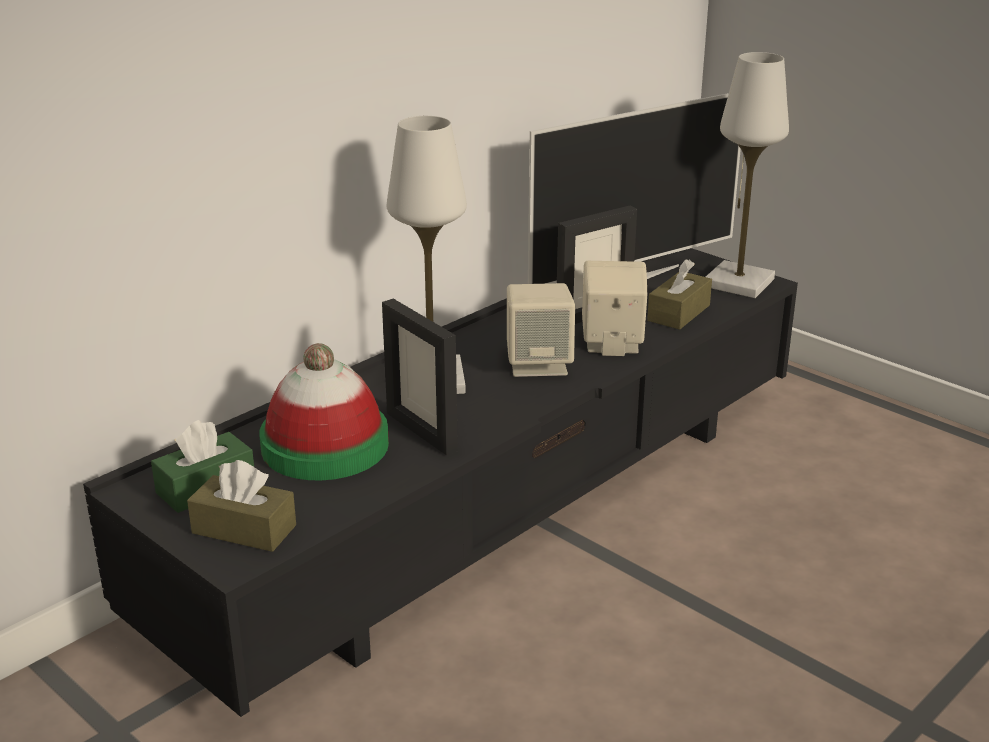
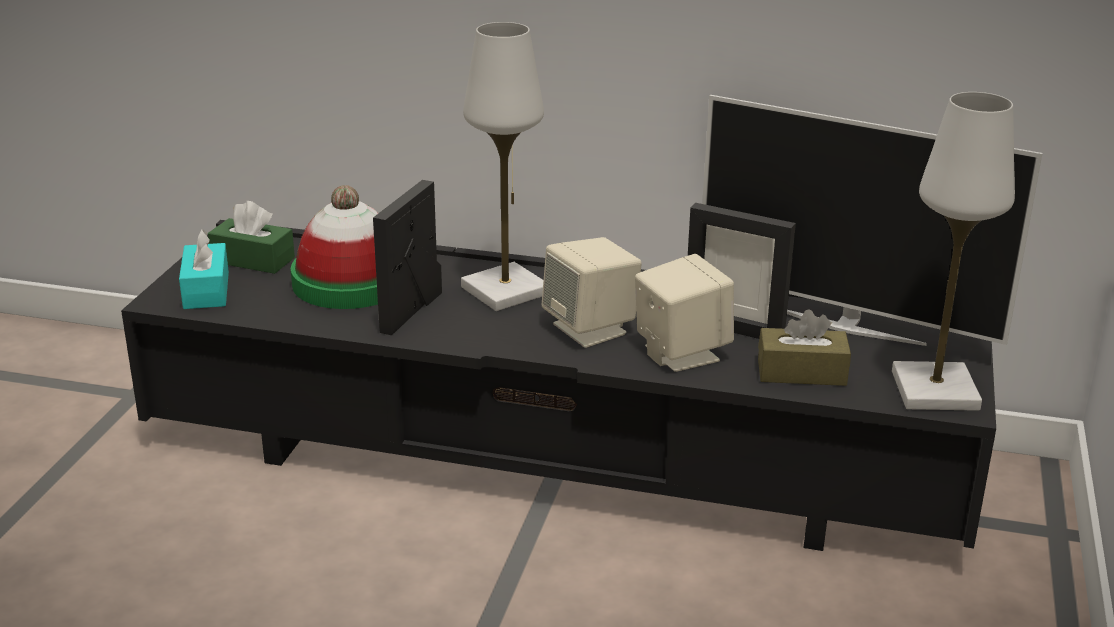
camera: 60 degrees right, 0 degrees up
(244, 529) = (206, 290): brown tissue box -> turquoise tissue box

